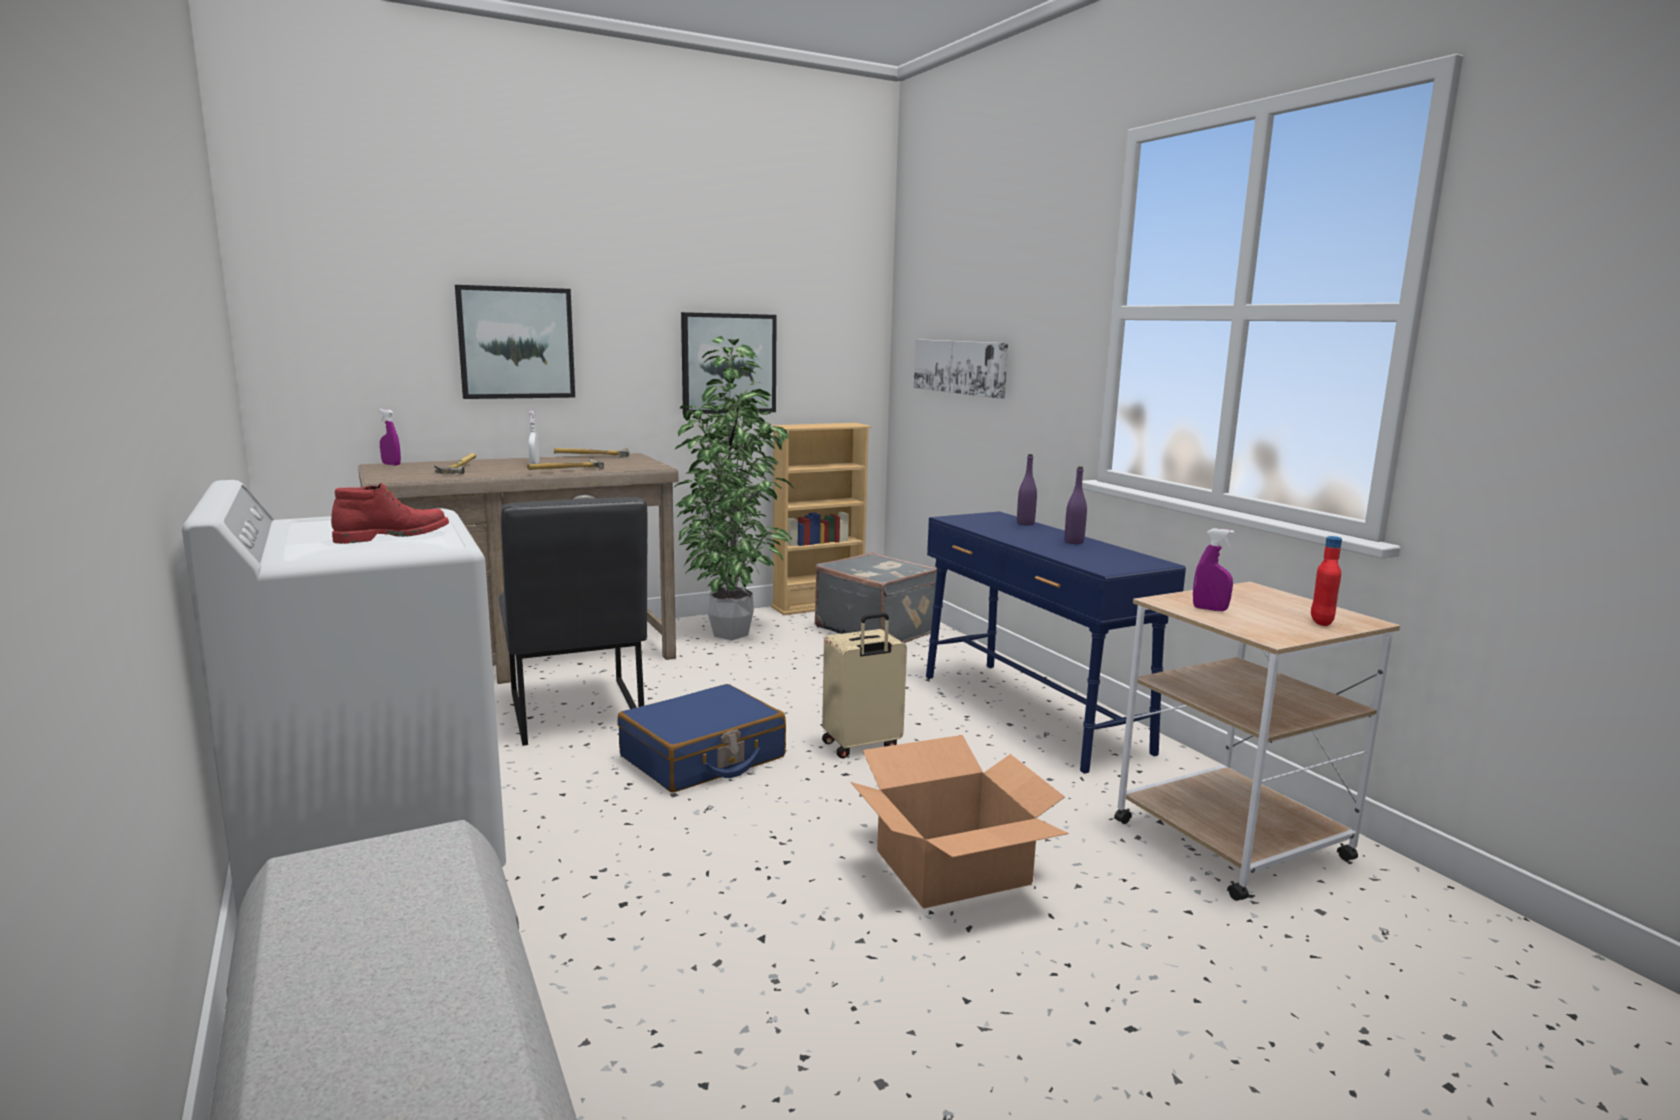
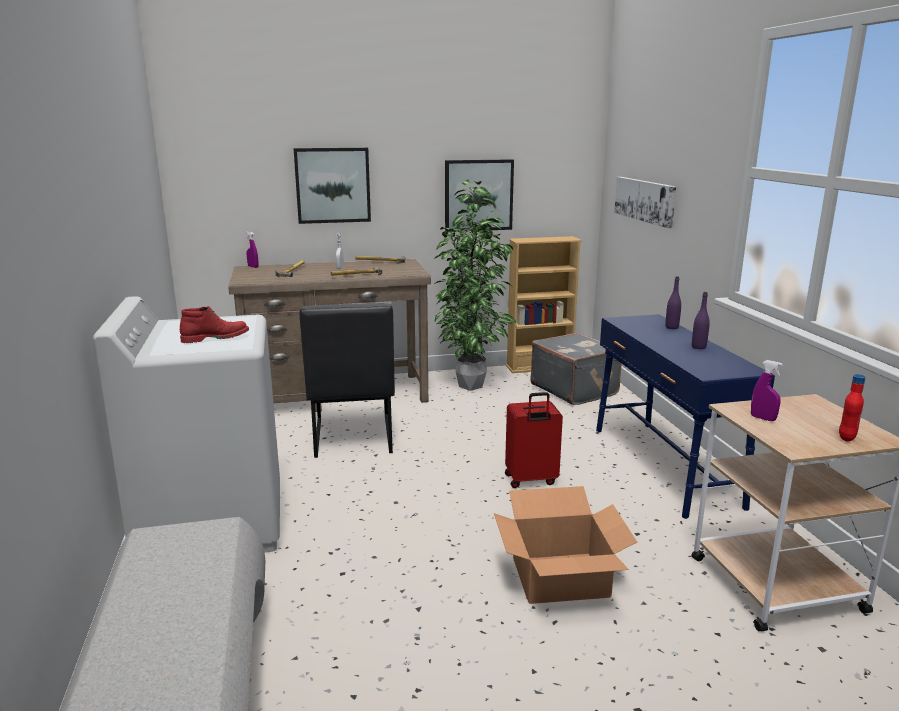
camera: 15 degrees right, 5 degrees up
(703, 758) = (422, 478): blue suitcase -> none
(861, 746) = (531, 480): beige suitcase -> red suitcase

